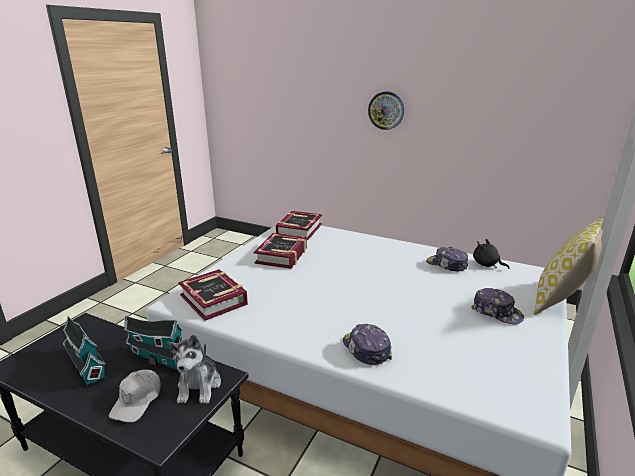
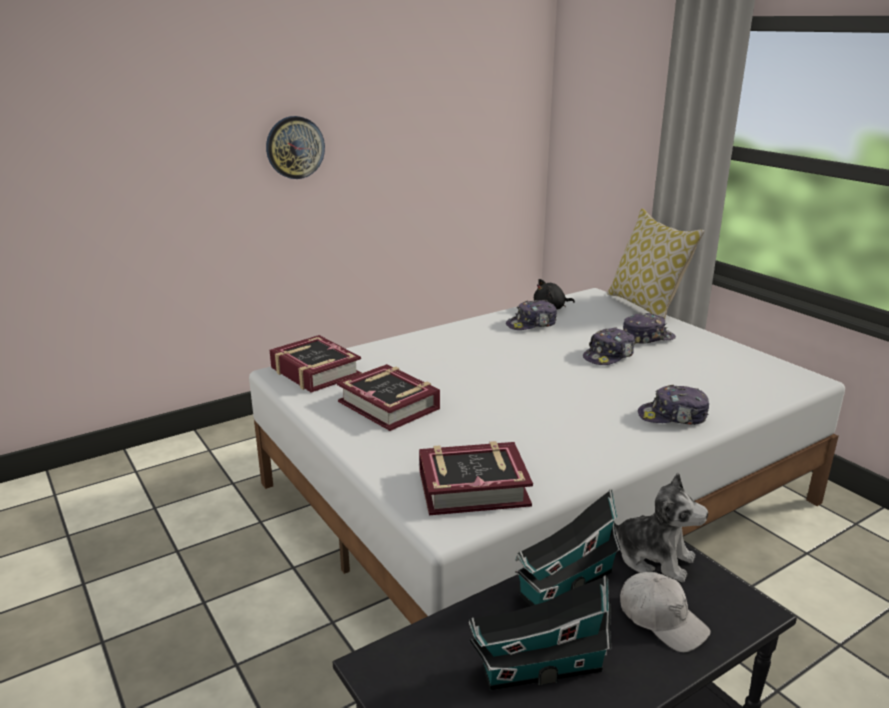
camera: 60 degrees left, 0 degrees up
(436, 303) = (609, 356): none -> cap

